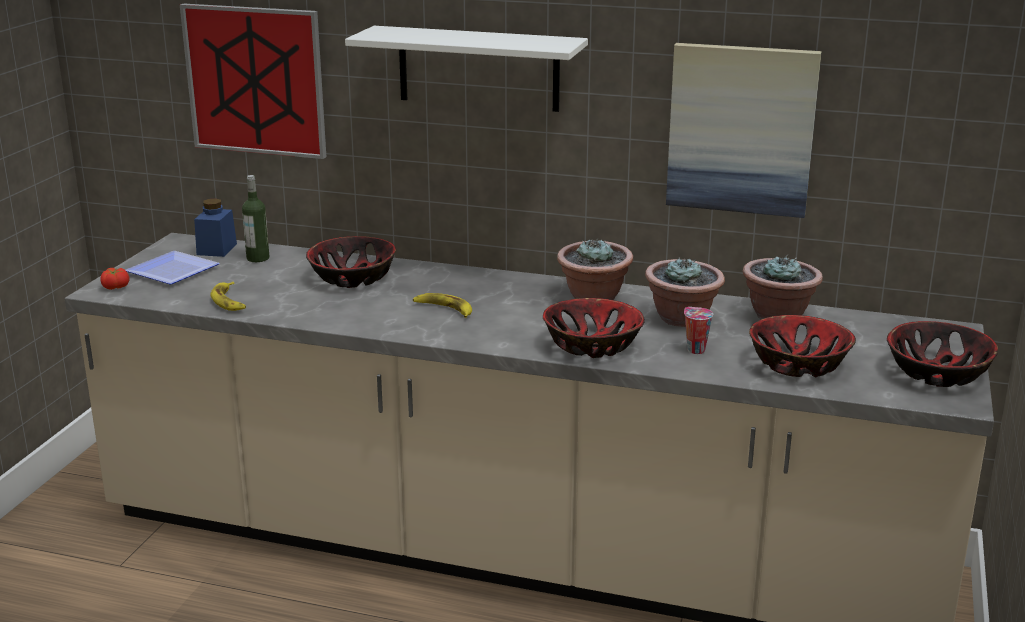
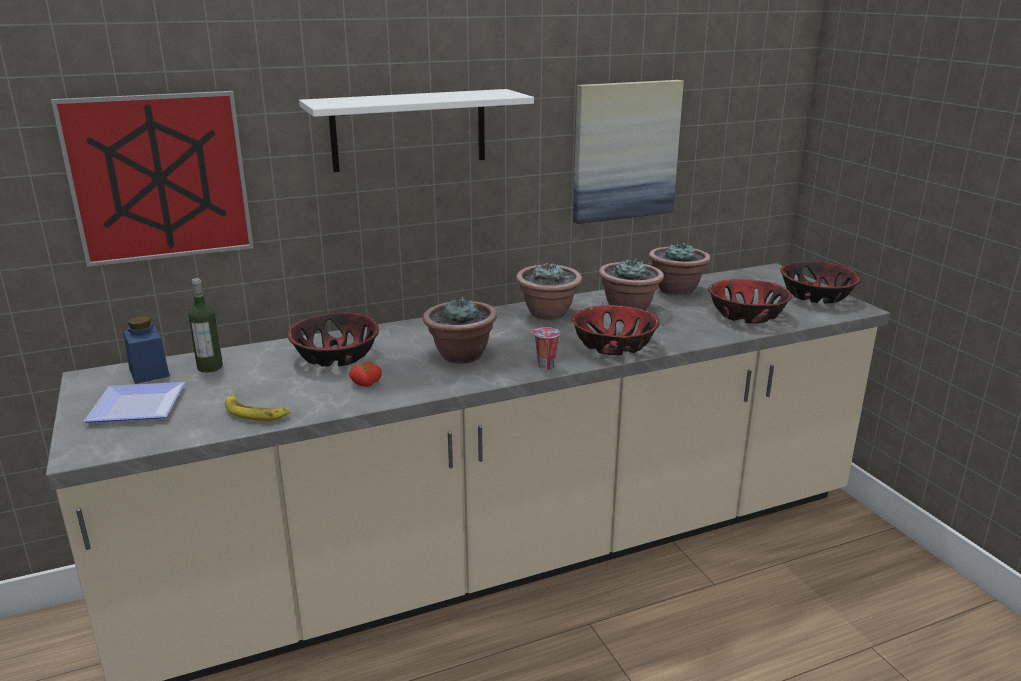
camera: 40 degrees left, 0 degrees up
(115, 287) = (96, 443): tomato -> tomato (366, 384)
(444, 309) = (460, 355): banana -> potted plant
(694, 350) = (676, 326): cup -> cup (544, 366)

